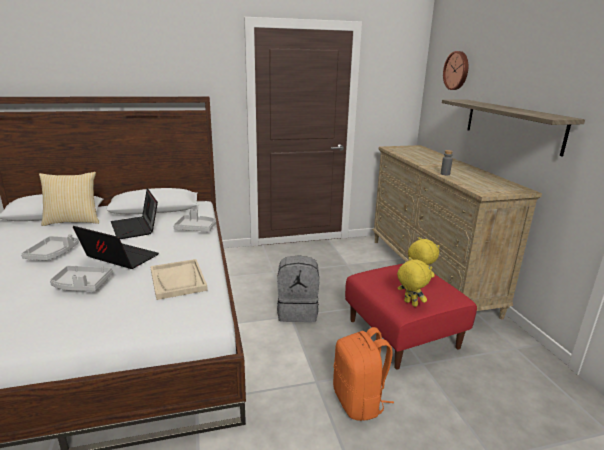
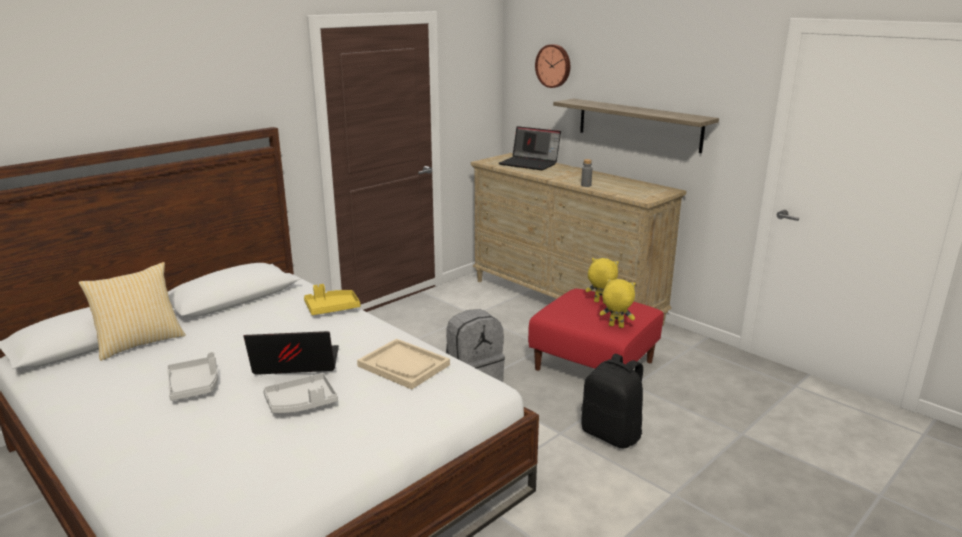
camera: 30 degrees left, 0 degrees up
(136, 228) = (251, 327): laptop -> laptop (530, 163)
(196, 228) = (332, 308): grey tray -> yellow tray
(359, 402) = (612, 434): orange backpack -> black backpack

